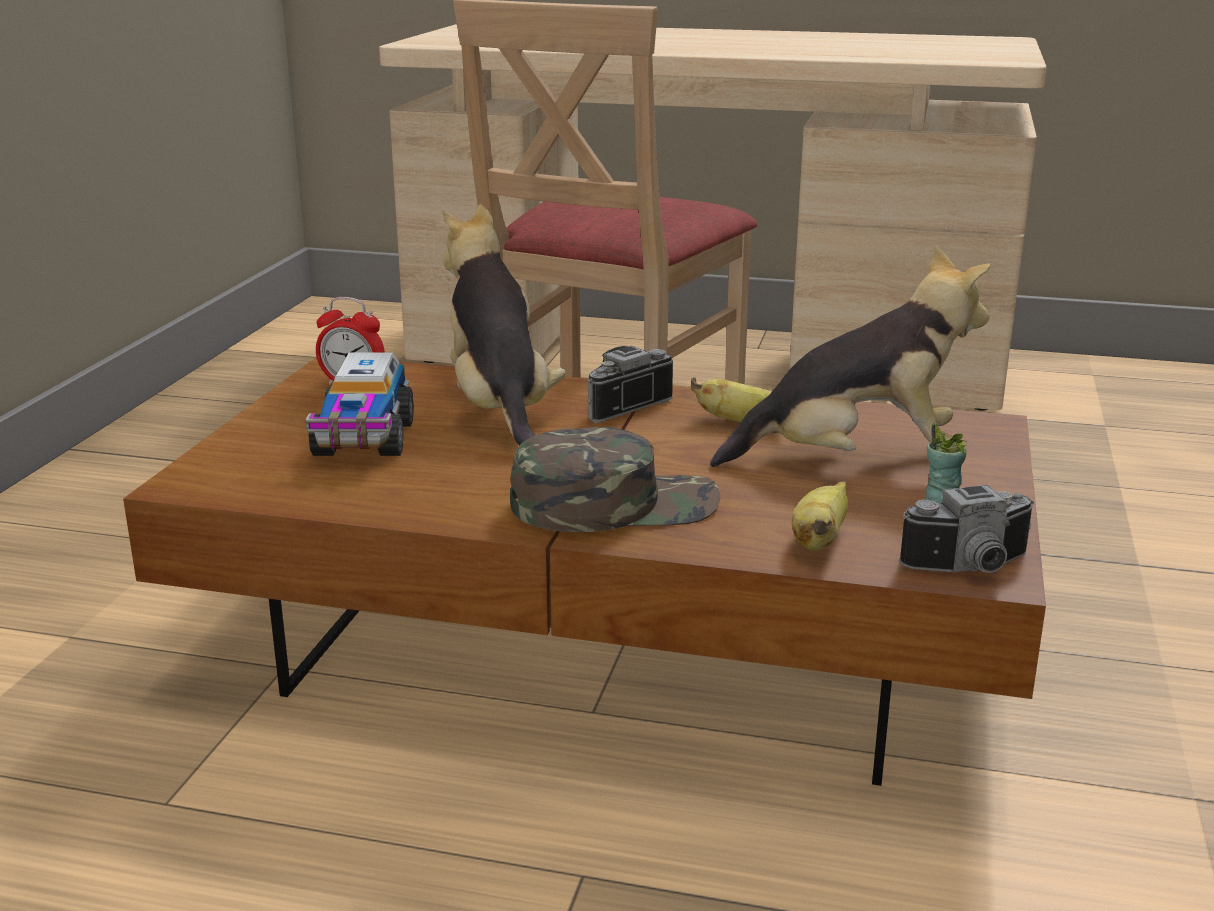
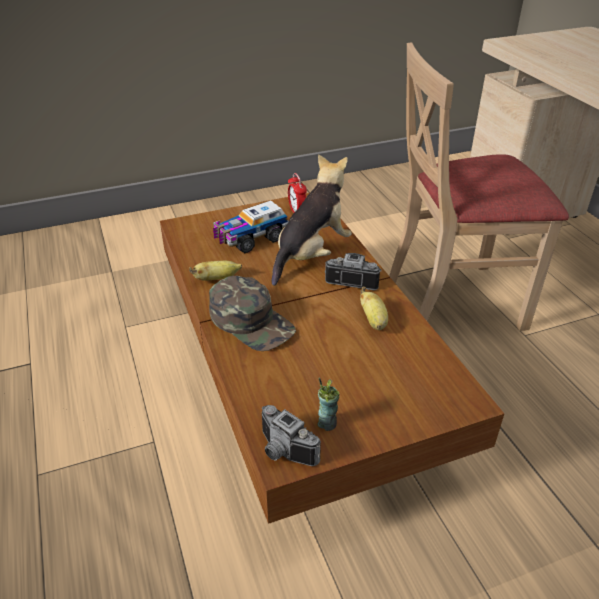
camera: 55 degrees right, 15 degrees up
(819, 540) = (269, 392): banana -> banana (217, 279)
(854, 460) = (368, 371): plush toy -> none

